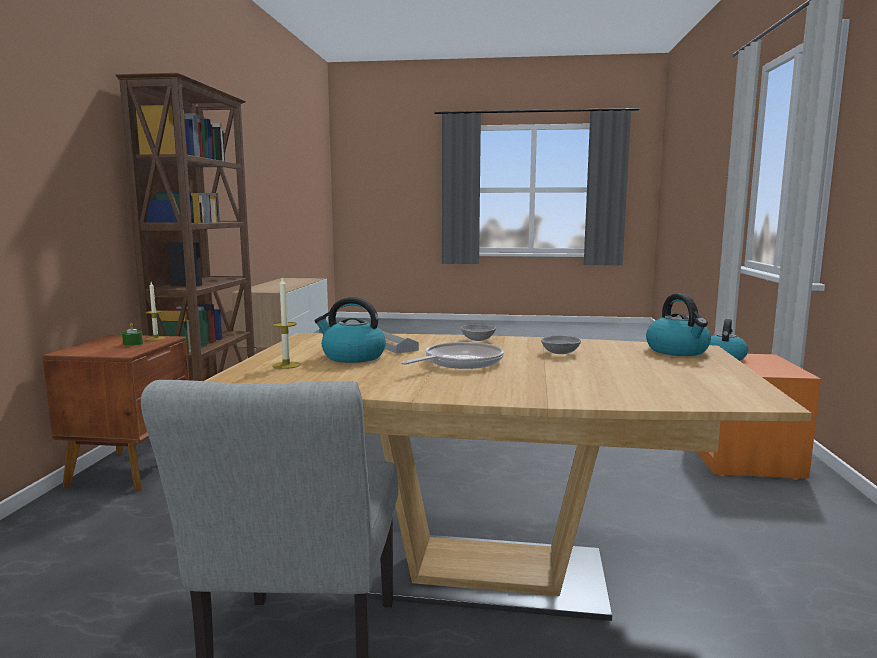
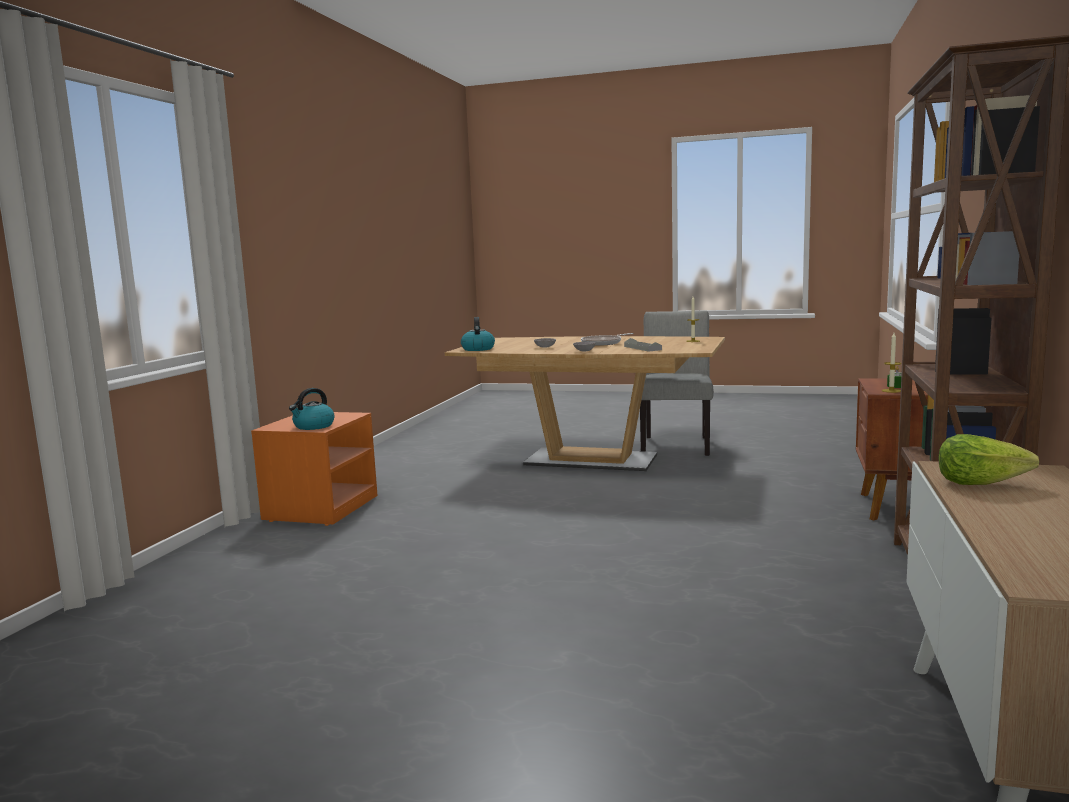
camera: 170 degrees left, 0 degrees up
(279, 288) = (980, 483): none -> lettuce
(352, 357) = (661, 344): kettle -> none

